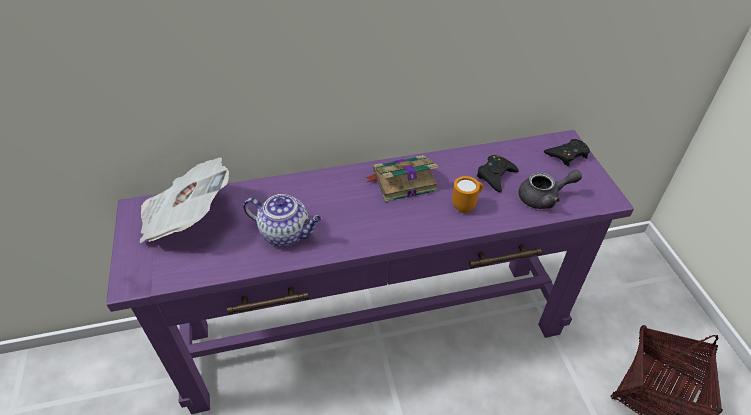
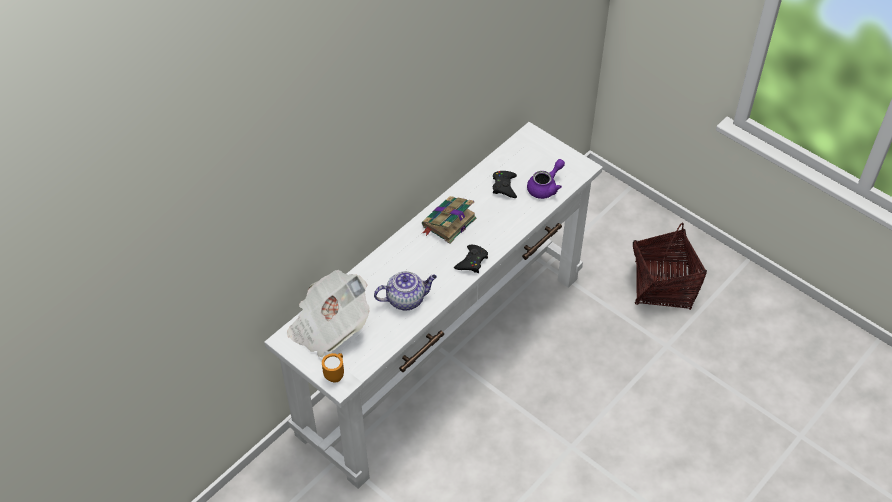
camera: 35 degrees left, 5 degrees up
(374, 331) = (443, 353): purple console table -> white console table
(466, 206) = (502, 219): orange mug -> orange mug (335, 374)
(544, 198) = (545, 187): grey teapot -> purple teapot
(567, 155) = (538, 145): black game controller -> black game controller (472, 261)

